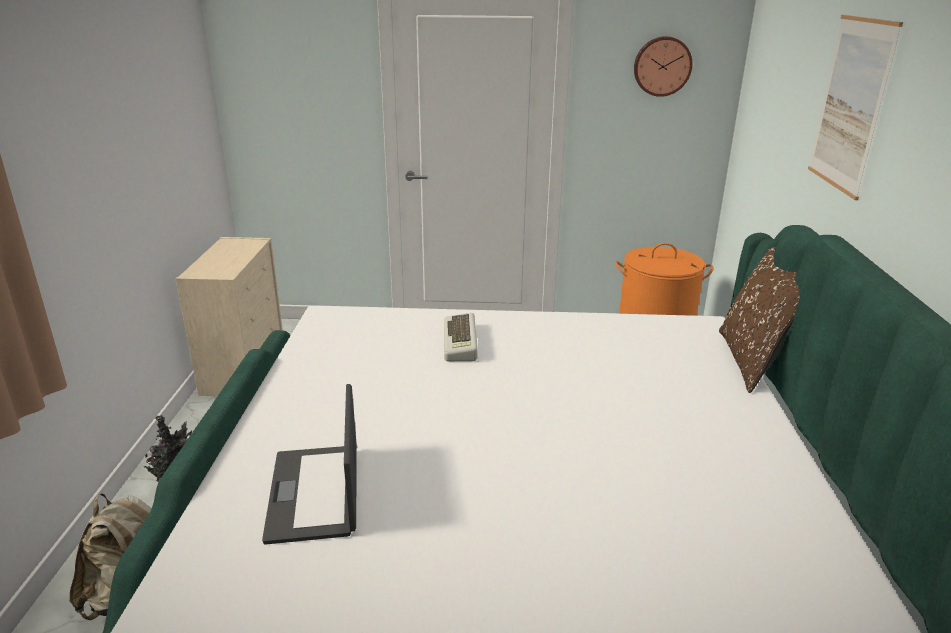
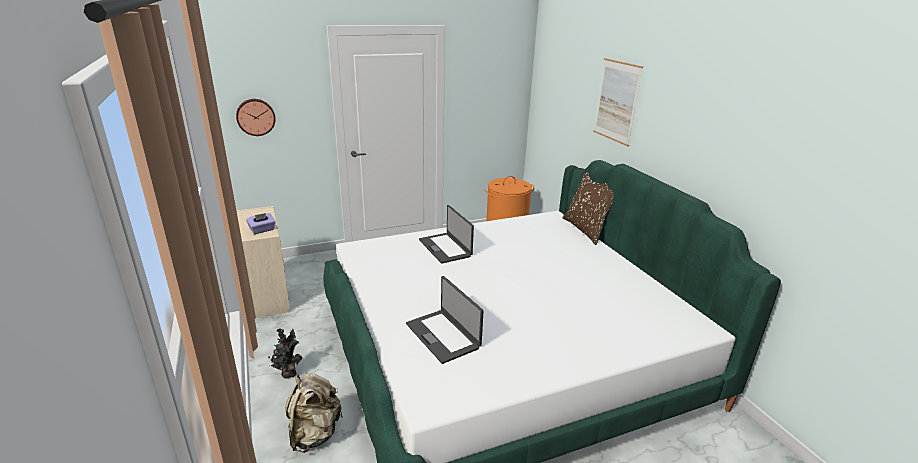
camera: 25 degrees left, 0 degrees up
(222, 268) = (262, 230): none -> purple tissue box
(462, 343) = (445, 248): keyboard -> laptop
(662, 66) = (492, 78): wall clock -> wall clock (255, 117)

